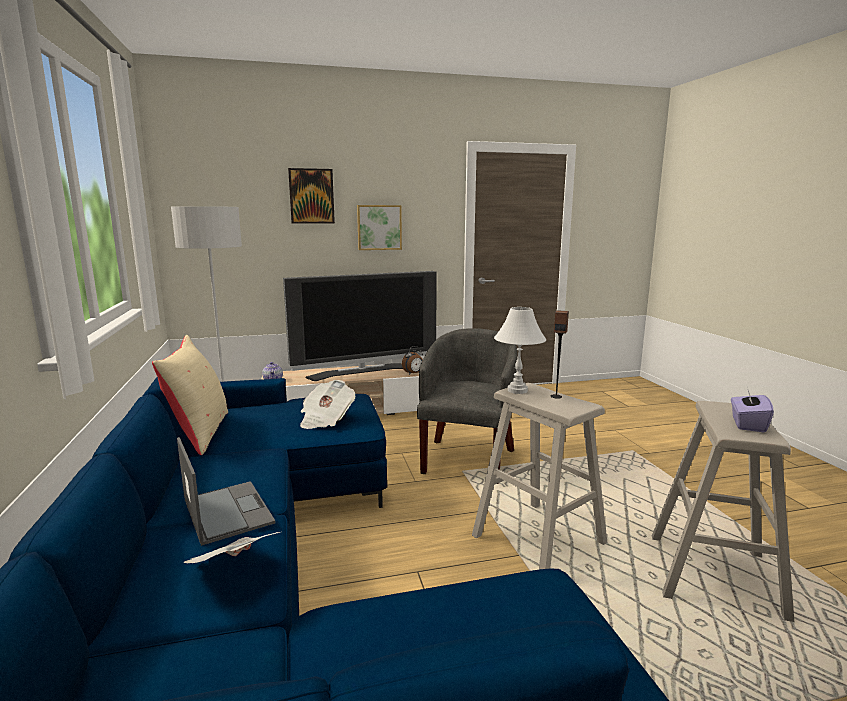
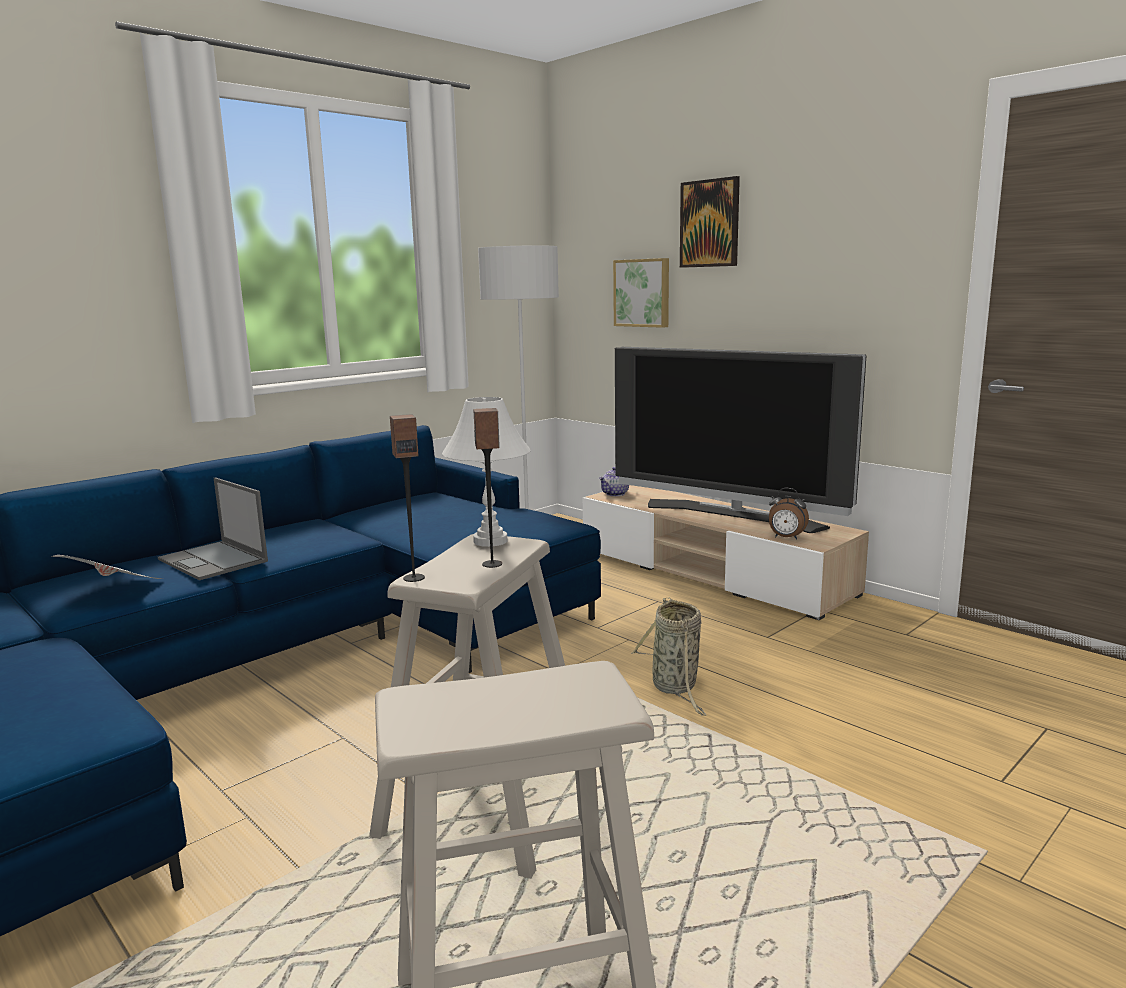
camera: 60 degrees right, 0 degrees up
(199, 433) = (375, 506): beige pillow -> none
(227, 511) = (214, 561): laptop -> laptop turned 105 degrees clockwise
(326, 419) = (467, 532): newspaper -> none
(379, 227) = (803, 271): picture -> picture (643, 293)
(468, 459) = (675, 688): grey armchair -> basket
(567, 412) = (414, 578): none -> speaker
(747, 424) = (485, 713): purple tissue box -> none

